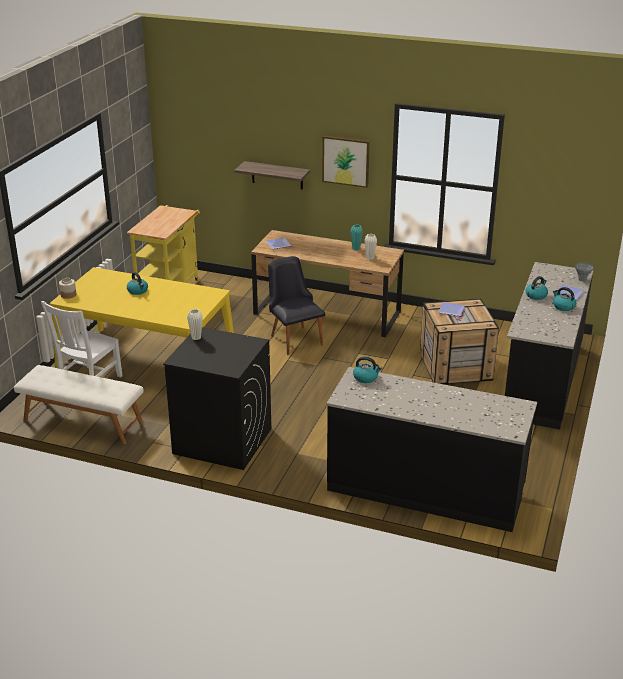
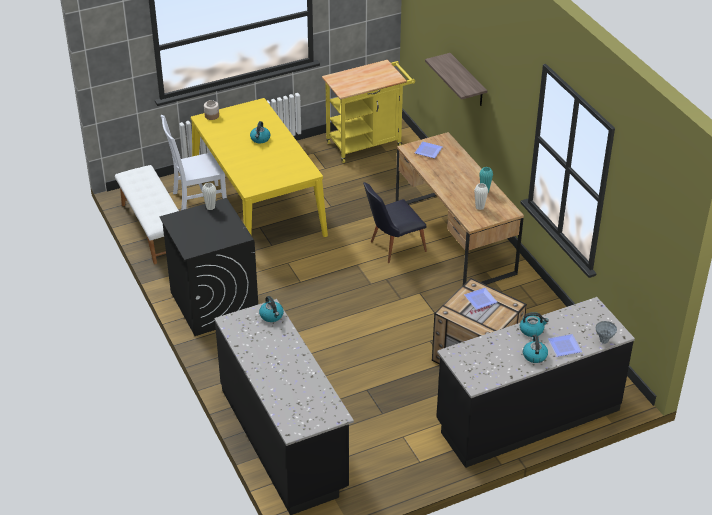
camera: 45 degrees right, 10 degrees up
(294, 338) = (392, 247): black chair -> black chair turned 135 degrees counterclockwise
(346, 161) = (509, 98): picture -> none

